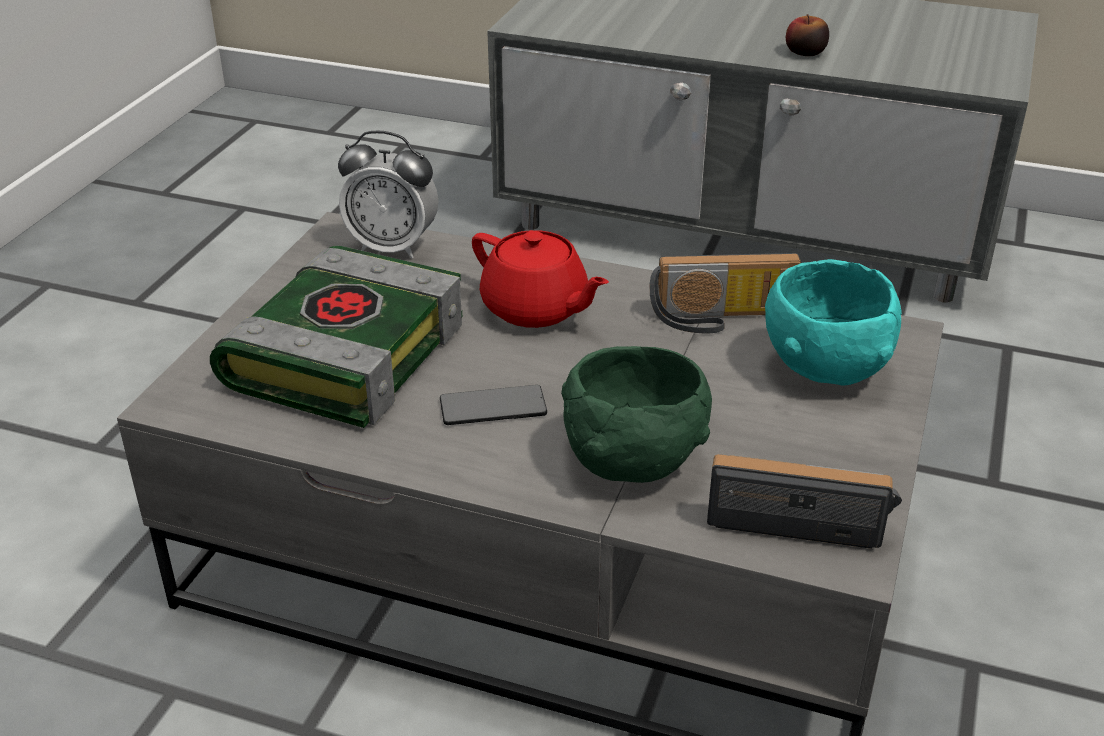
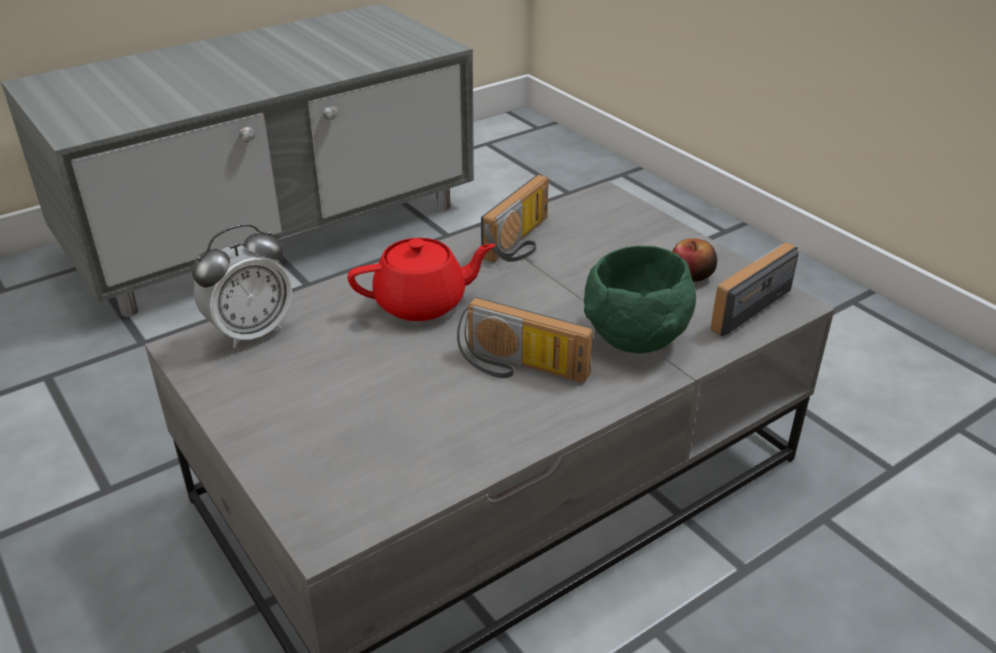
camera: 55 degrees left, 0 degrees up
(345, 353) = (369, 410): book -> none
(493, 407) = (519, 368): phone -> radio
(805, 52) = (309, 72): apple -> apple (691, 275)
(825, 368) = (612, 233): turquoise bowl -> none

